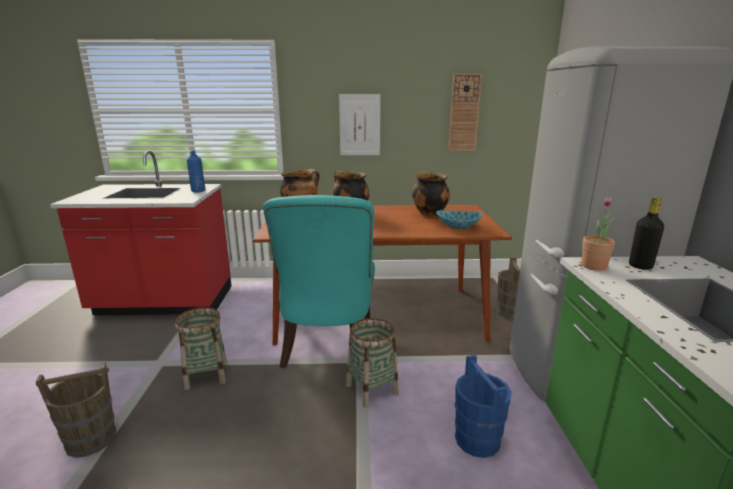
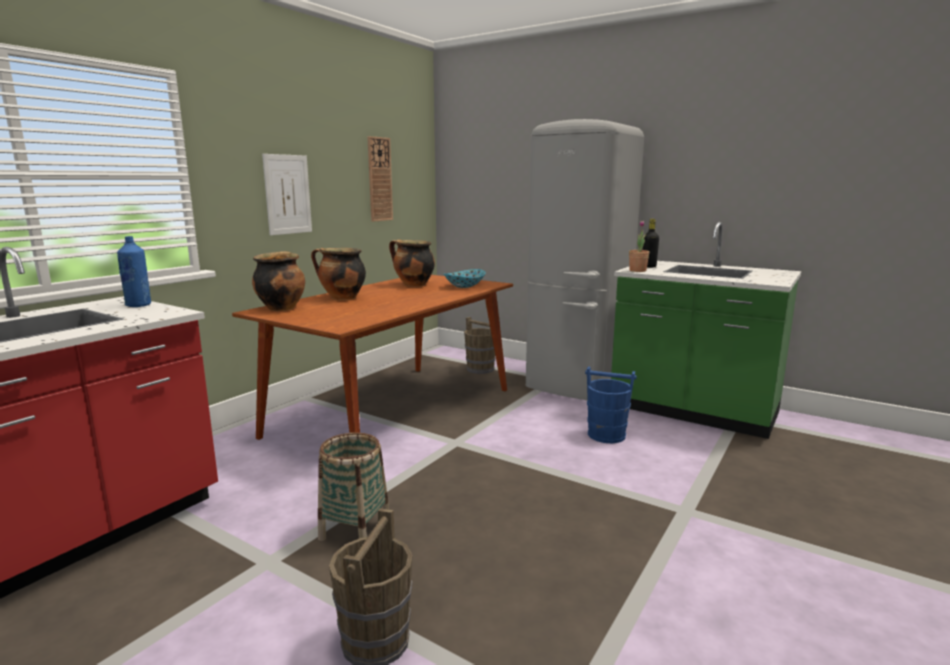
camera: 55 degrees left, 5 degrees down
(327, 343) = (405, 449): turquoise chair -> none
(371, 389) = (505, 451): basket -> none

